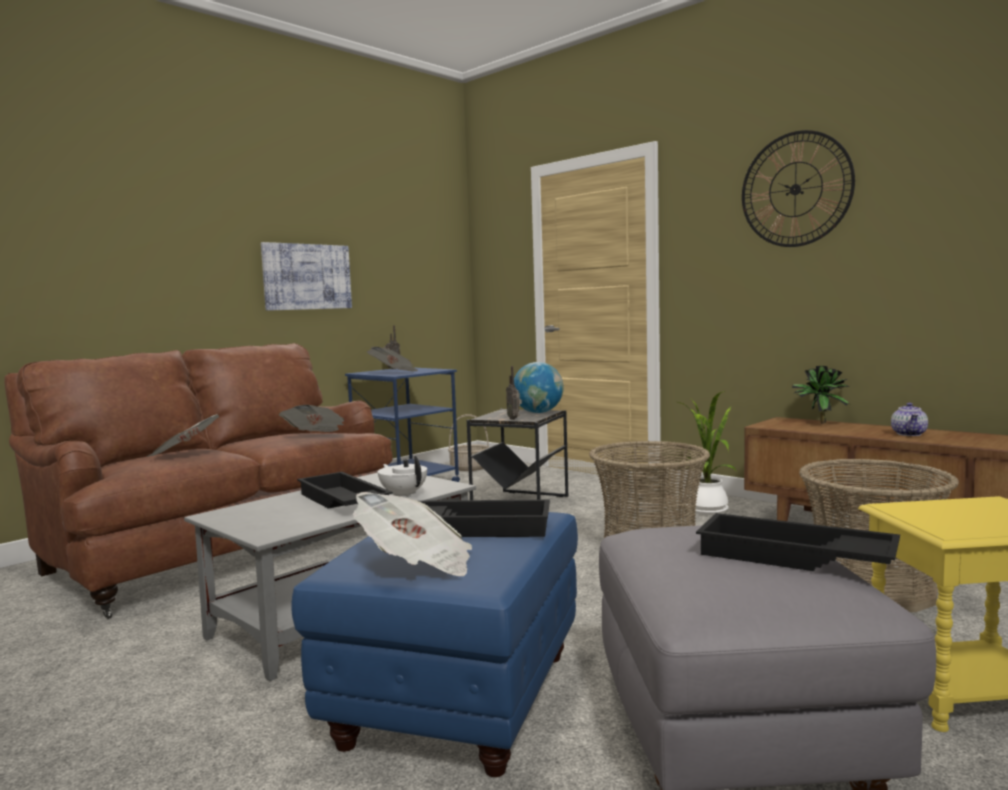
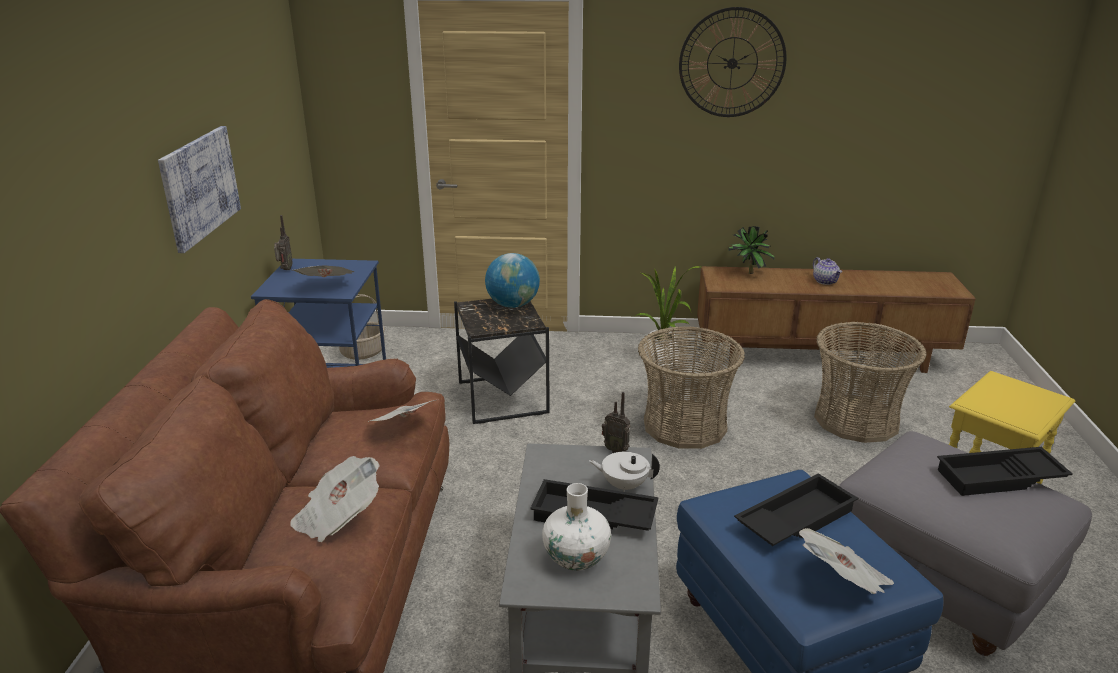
camera: 40 degrees left, 20 degrees up
(278, 513) = (576, 557): none -> white vase
(514, 419) = (514, 325): radio -> radio (616, 450)

